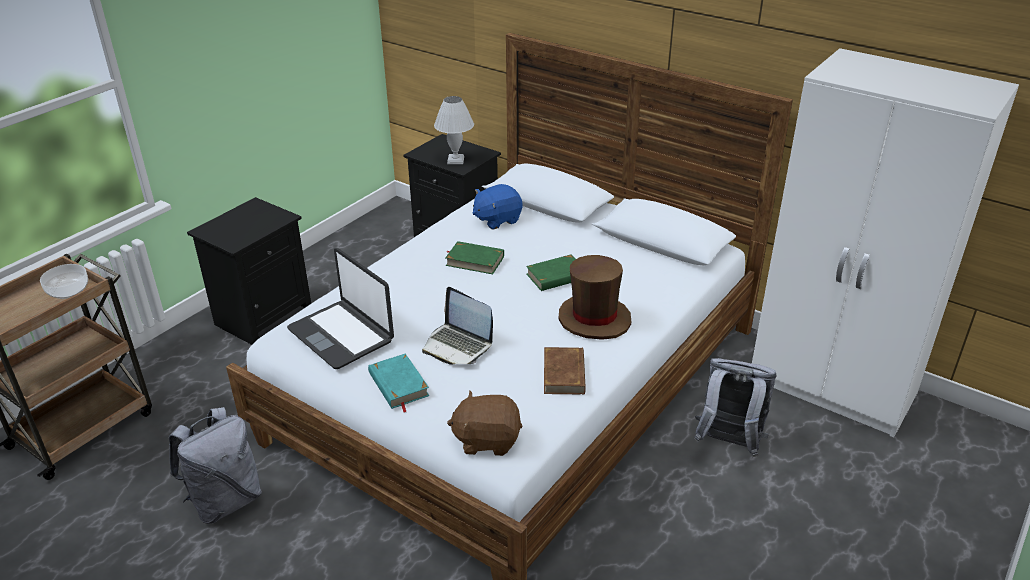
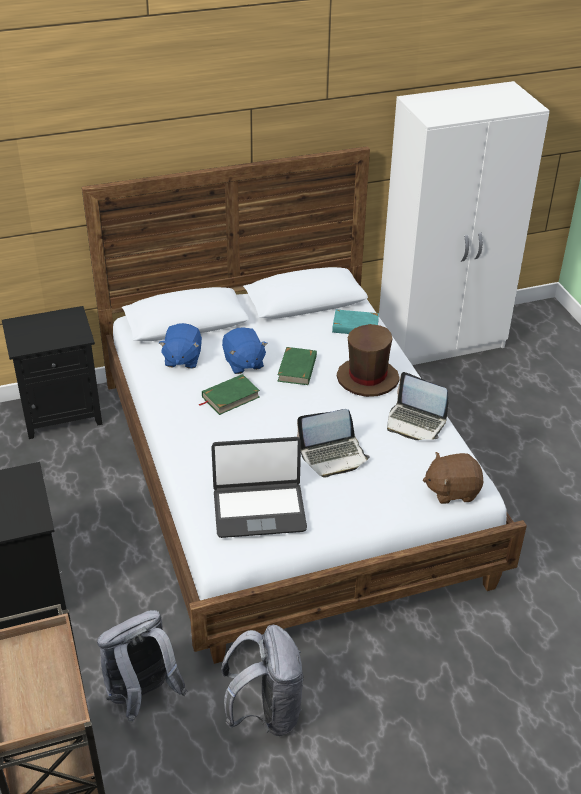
camera: 55 degrees left, 5 degrees up
(68, 290) = (38, 653): bowl -> none
(398, 385) = (352, 507): turquoise book -> turquoise book (355, 326)
(455, 160) = (63, 334): white table lamp -> none
(487, 440) = (452, 490): brown plush toy -> brown plush toy turned 45 degrees clockwise
(529, 248) = (243, 363): none -> blue plush toy
(564, 374) = (415, 422): brown book -> laptop
(728, 443) = (449, 413): grey backpack -> grey backpack (142, 696)

